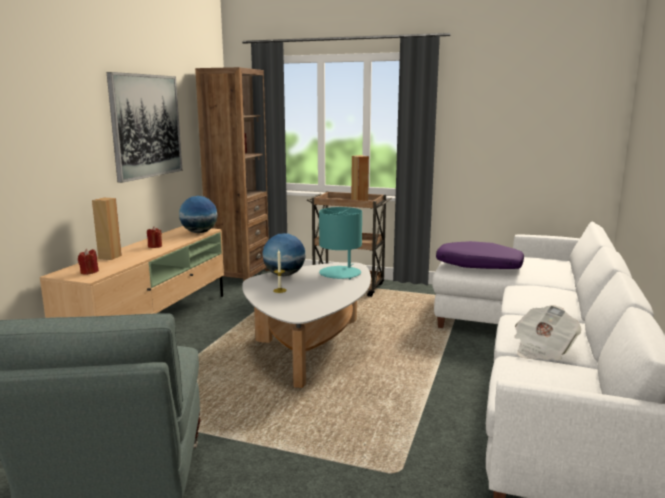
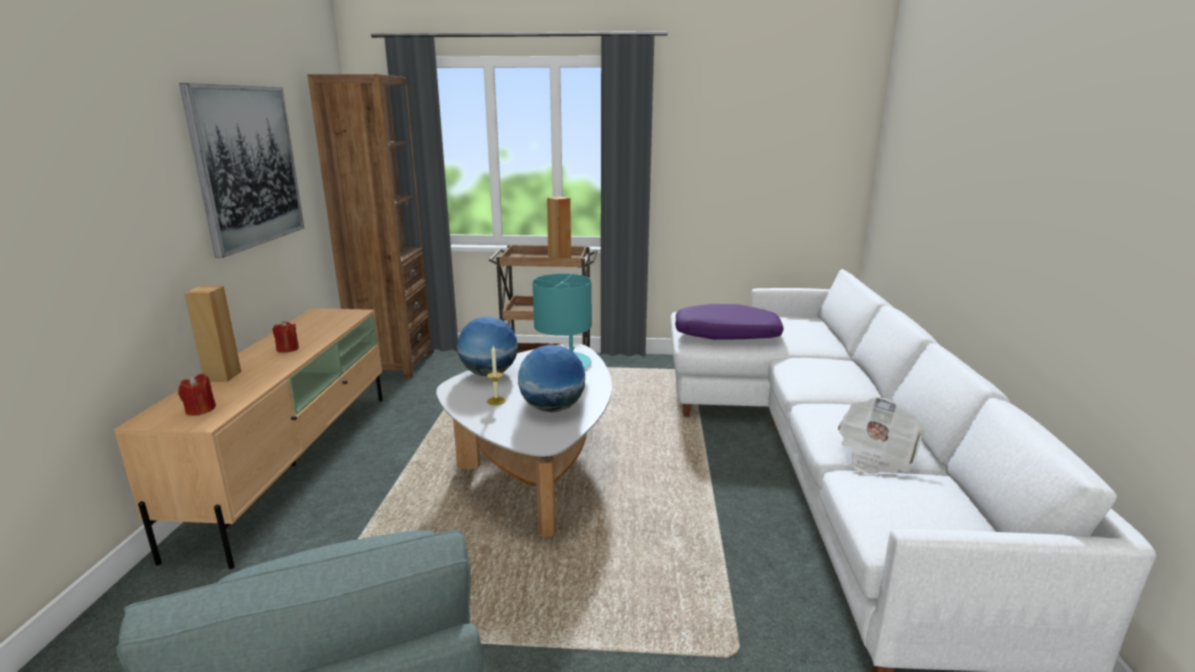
camera: 15 degrees left, 5 degrees up
(199, 232) = (344, 318): globe -> globe (552, 408)

